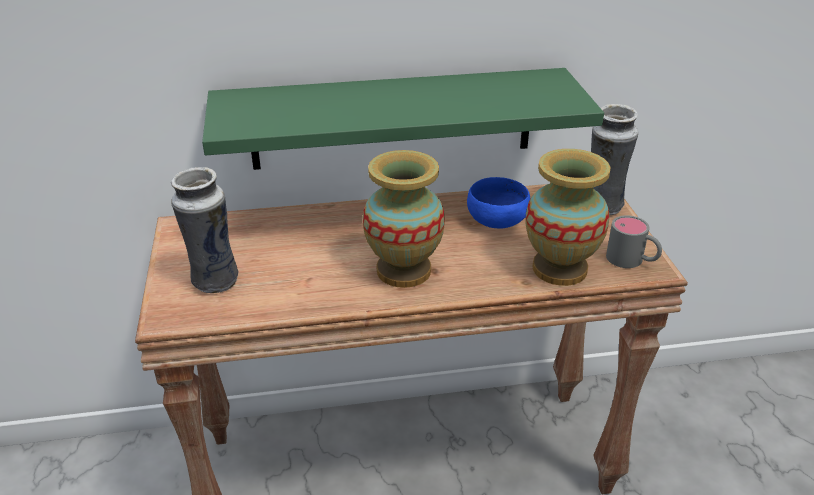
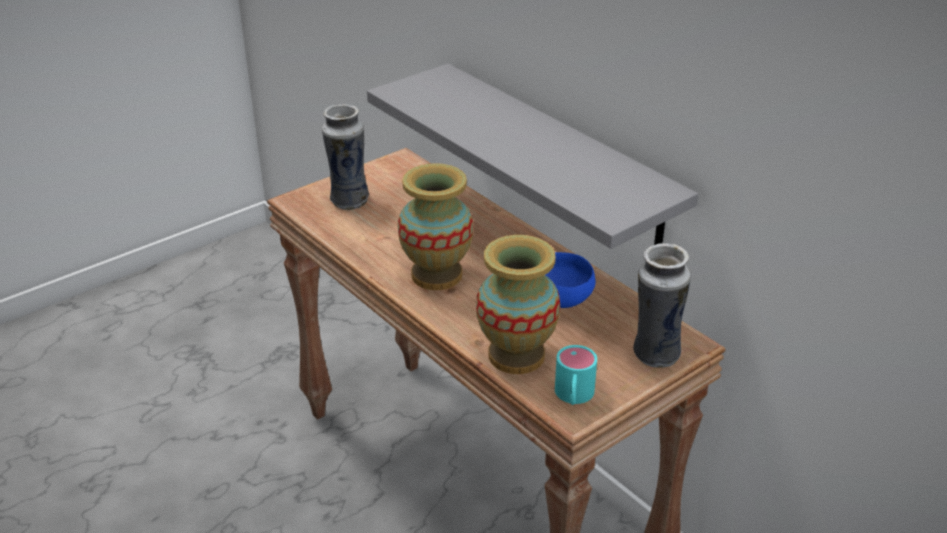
camera: 60 degrees right, 0 degrees up
(392, 119) = (557, 160): green shelf -> grey shelf
(632, 260) = (573, 397): grey mug -> turquoise mug

